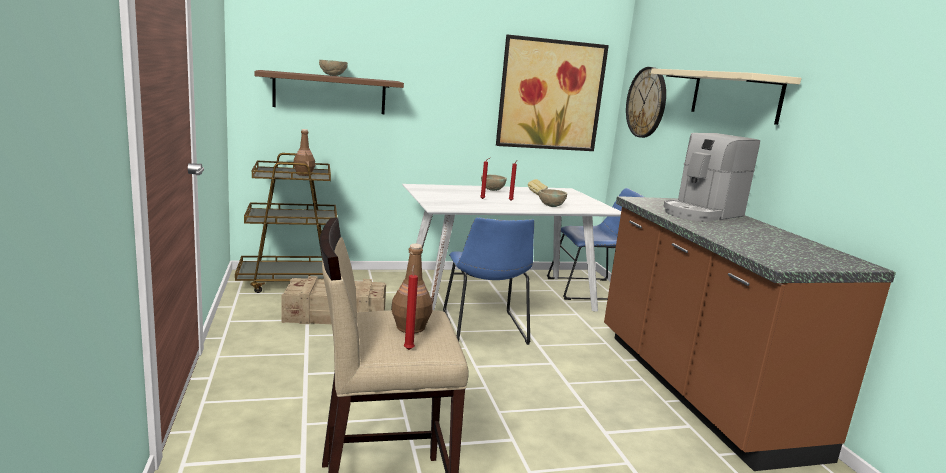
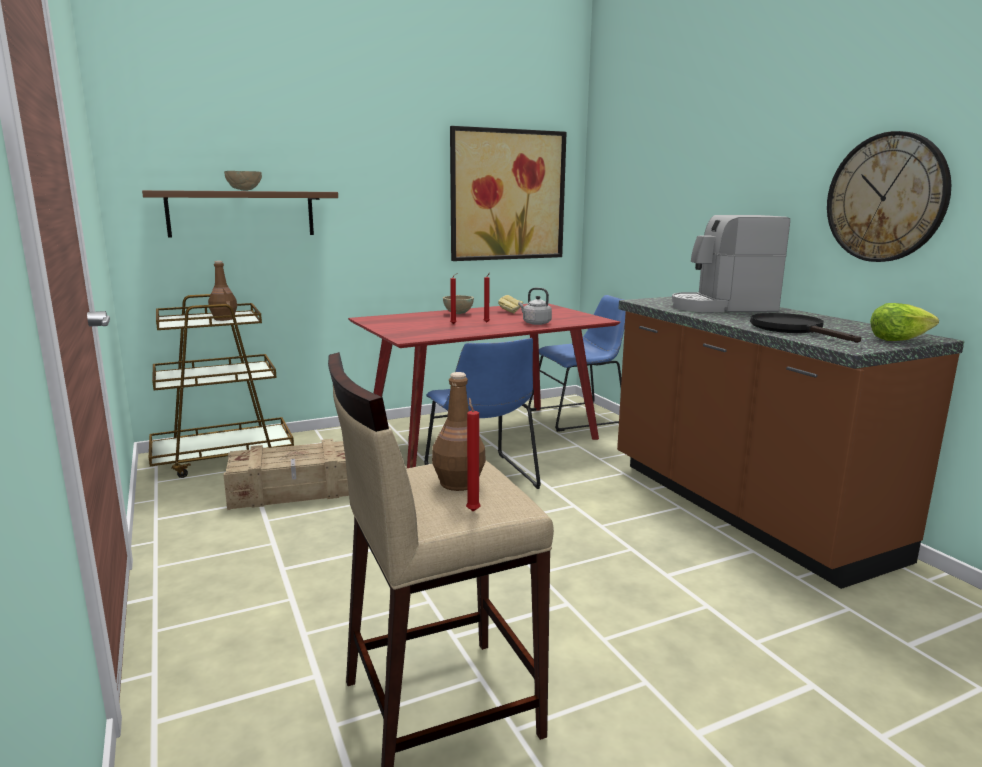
camera: 10 degrees left, 0 degrees up
(499, 296) = (482, 438): white dining table -> red dining table
(551, 206) = (535, 323): beige bowl -> grey kettle
(646, 102) = (620, 193): wall clock -> wall clock (886, 198)
(701, 213) = (722, 307): coffee machine -> coffee machine turned 45 degrees clockwise
(735, 96) = (734, 171): beige shelf -> none
(744, 242) = (793, 329): none -> black frying pan
(832, 263) = (898, 339): none -> lettuce

